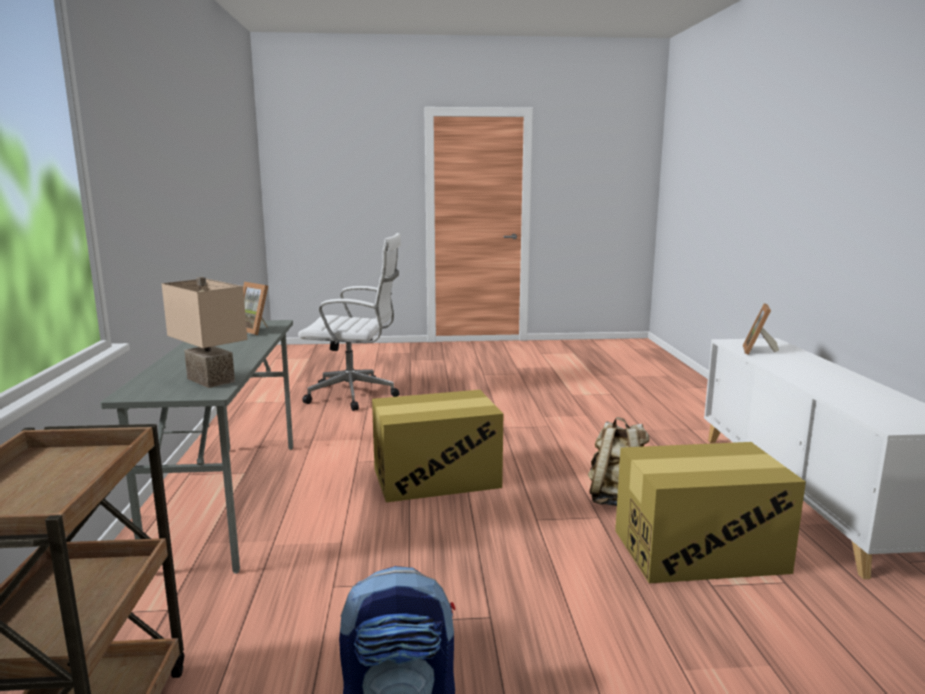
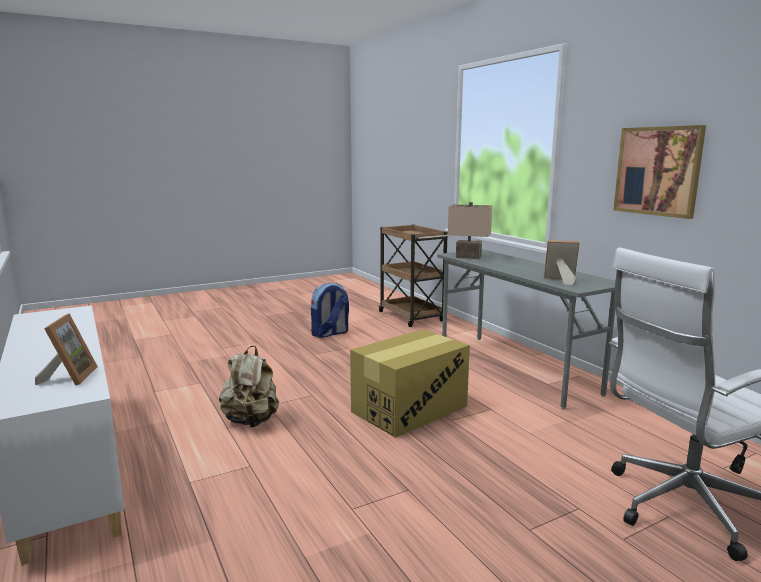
camera: 155 degrees right, 0 degrees up
(161, 200) = (658, 171): none -> picture
(699, 551) = (199, 397): cardboard box -> none

